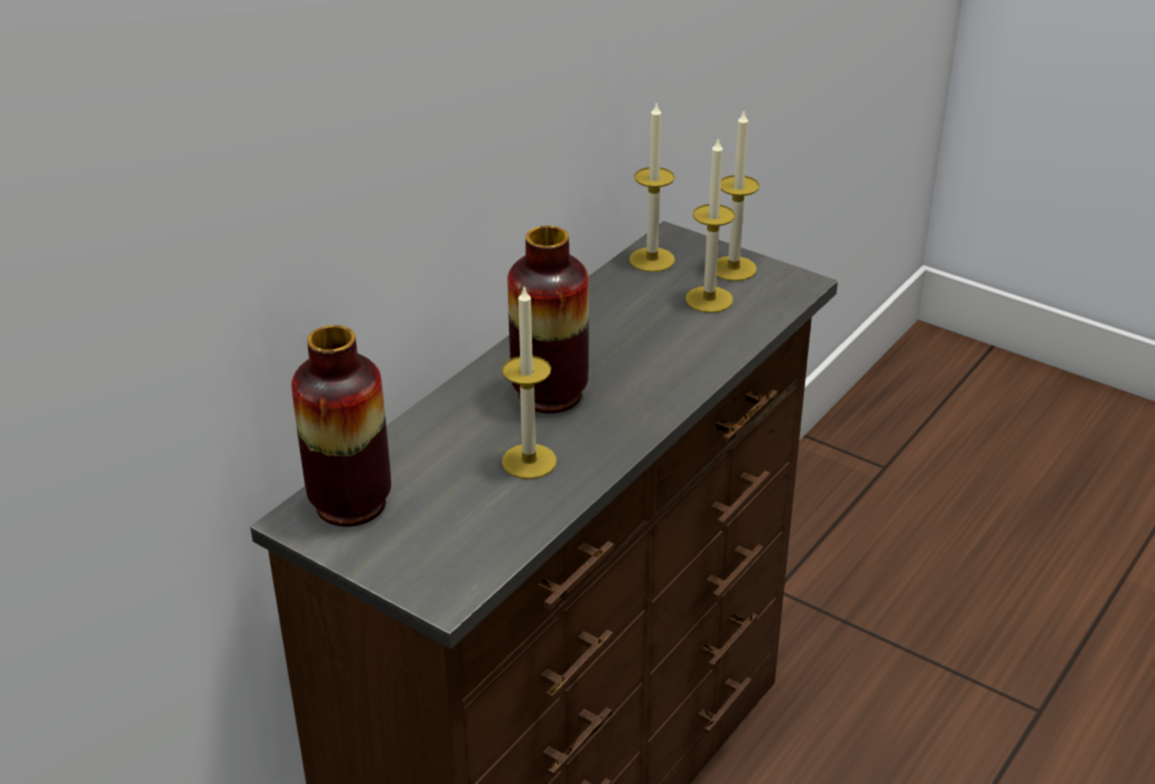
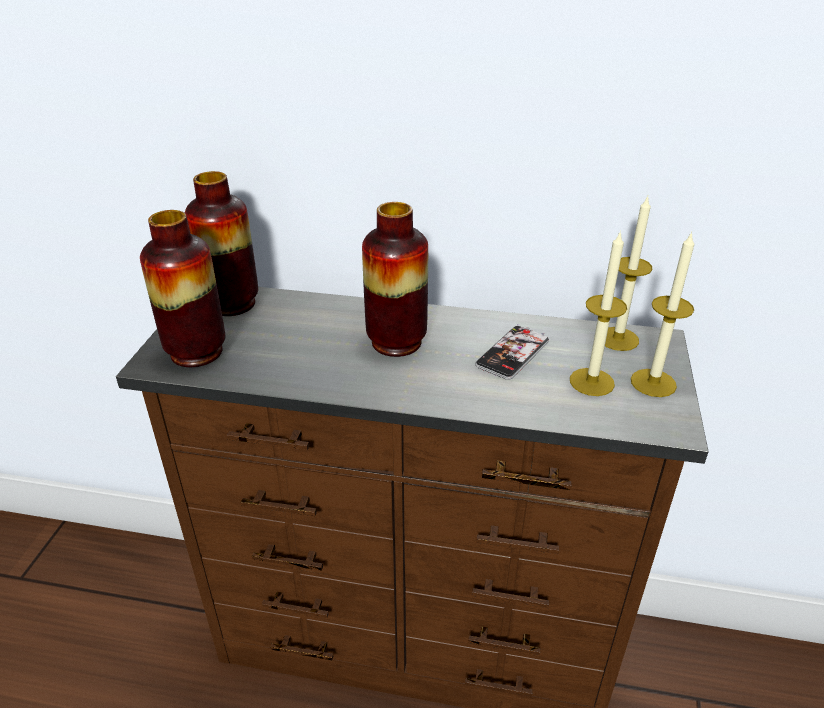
camera: 65 degrees right, 0 degrees up
(449, 553) = (196, 352): none -> vase
(529, 461) = (311, 355): candle -> none
(629, 327) = (512, 353): none -> phone

